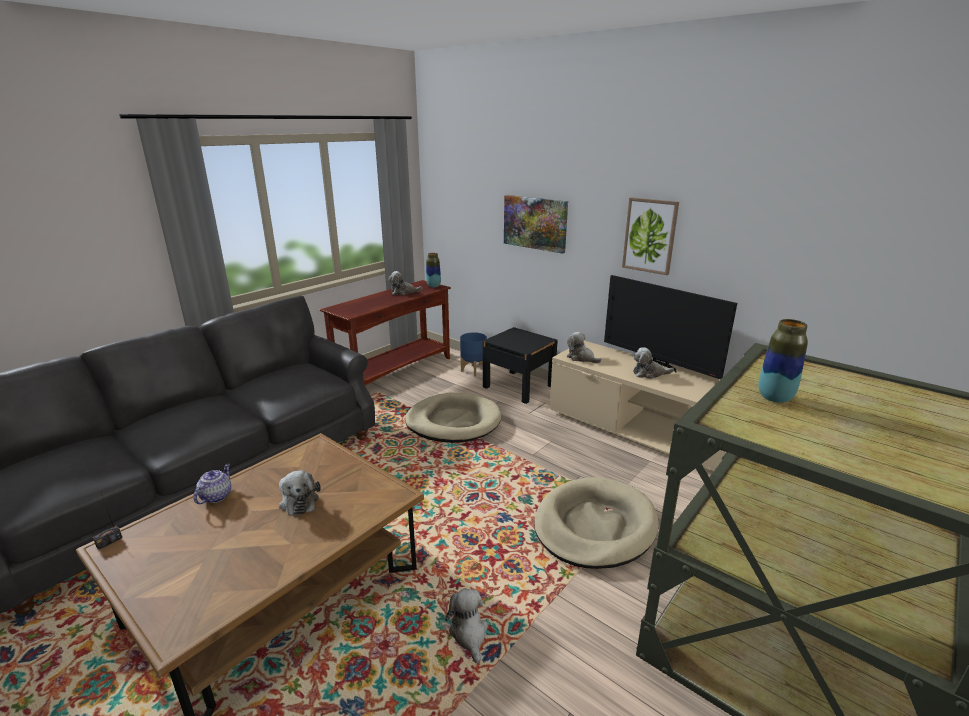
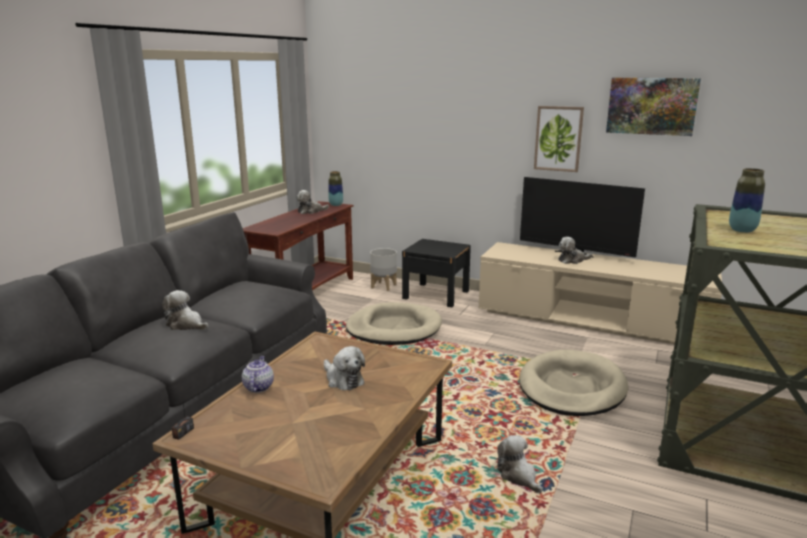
camera: 15 degrees left, 5 degrees down
(473, 370) = (383, 286): blue planter -> grey planter
(535, 223) = (442, 135): picture -> picture (651, 106)
(581, 358) = (507, 254): plush toy -> plush toy (186, 325)

